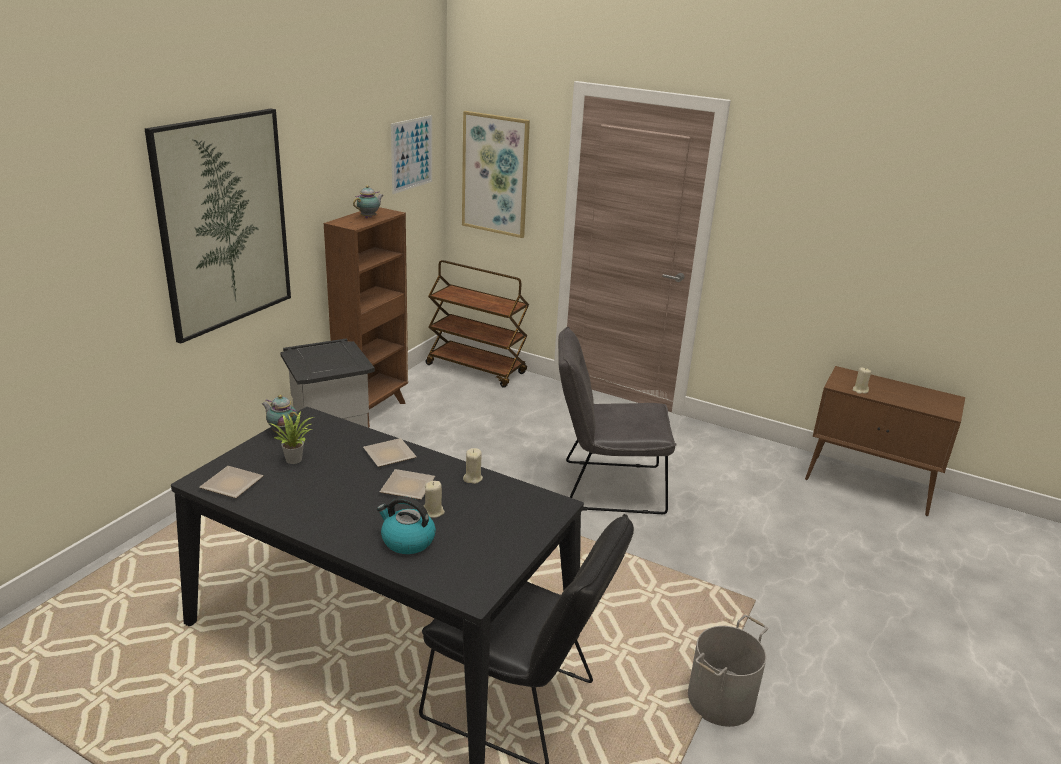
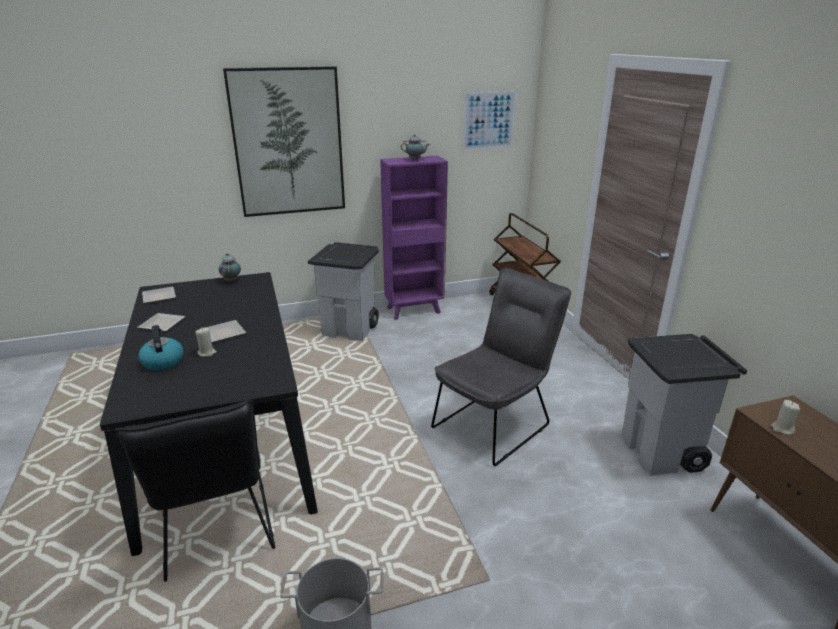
camera: 45 degrees right, 0 degrees up
(295, 458) = (209, 295): potted plant -> none
(373, 409) = (415, 310): brown bookcase -> purple bookcase
(391, 455) = (253, 313): plate -> plate (162, 325)
(472, 478) = (266, 344): beige candle -> none
(495, 174) = (556, 144): picture -> none
(605, 486) = (496, 423): grey chair -> grey chair turned 90 degrees clockwise
(737, 454) = (662, 453): none -> grey trash can

